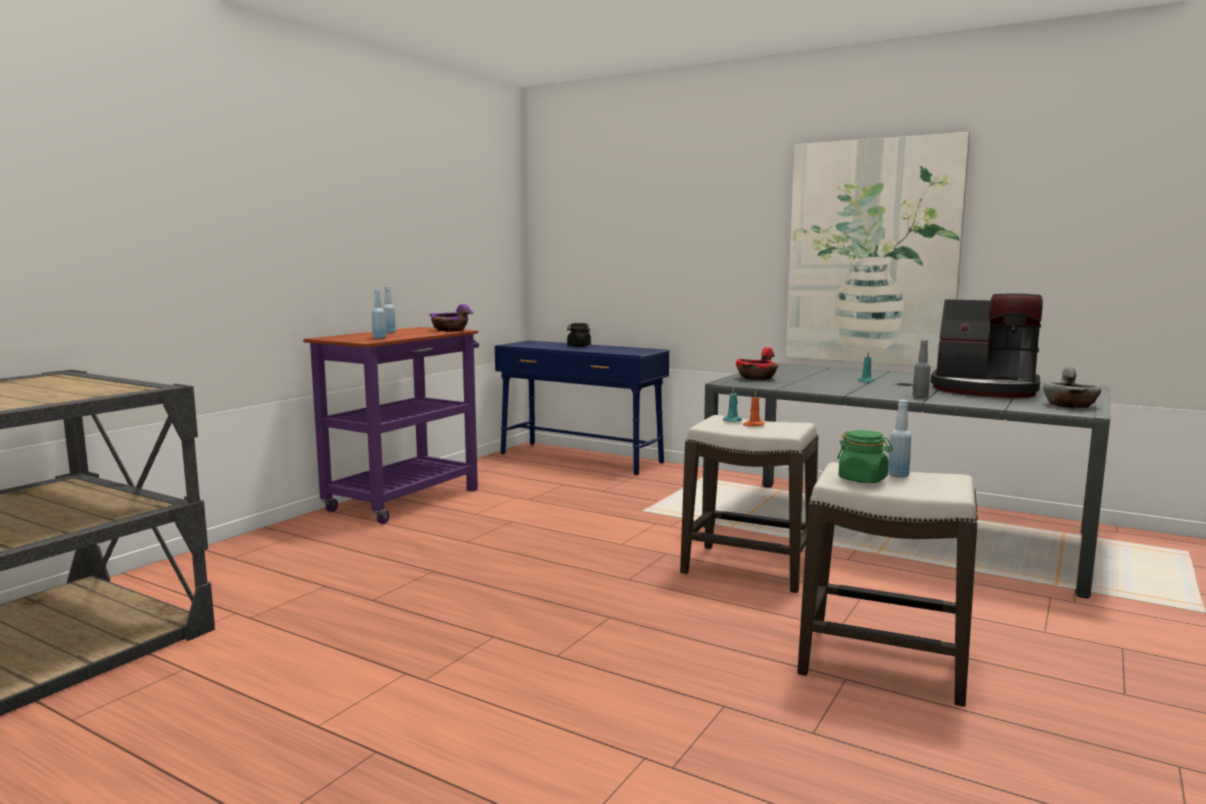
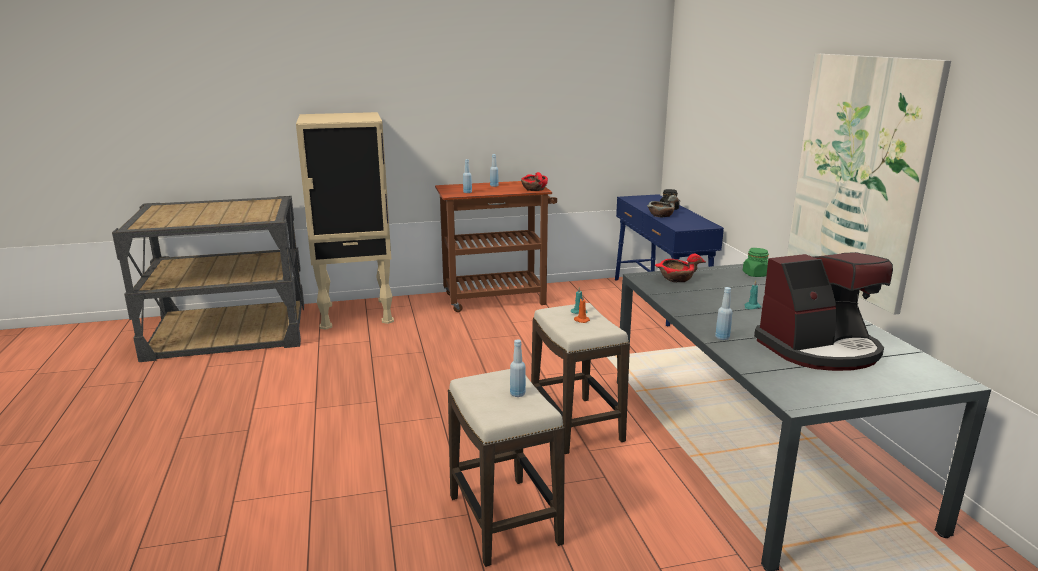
camera: 45 degrees right, 10 degrees up
(227, 565) = (357, 313): none -> beige cabinet
(405, 500) = (496, 299): purple cart -> brown cart
(450, 330) = (534, 189): purple bowl -> red bowl
(863, 479) = (484, 387): green jar -> green jar (755, 274)
(920, 397) = (722, 338): grey bottle -> blue bottle
(985, 389) = (819, 349): coffee machine -> coffee machine turned 90 degrees counterclockwise
(1070, 405) = (819, 392): grey bowl -> grey bowl (661, 215)

